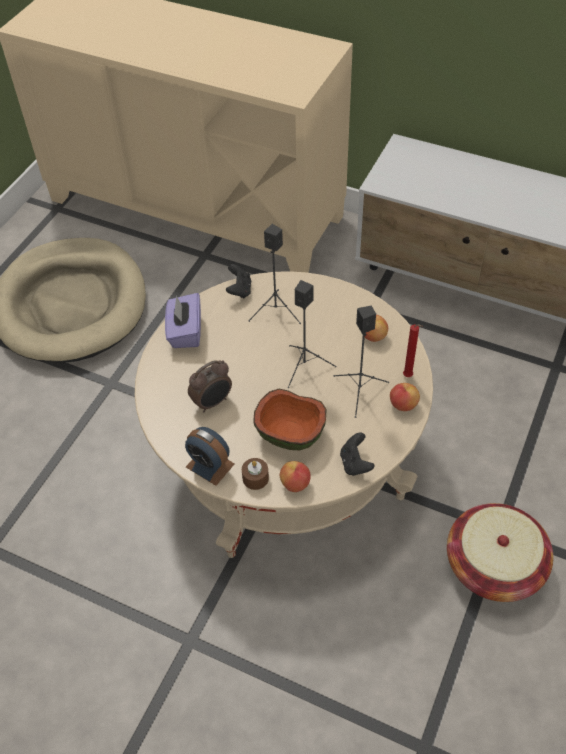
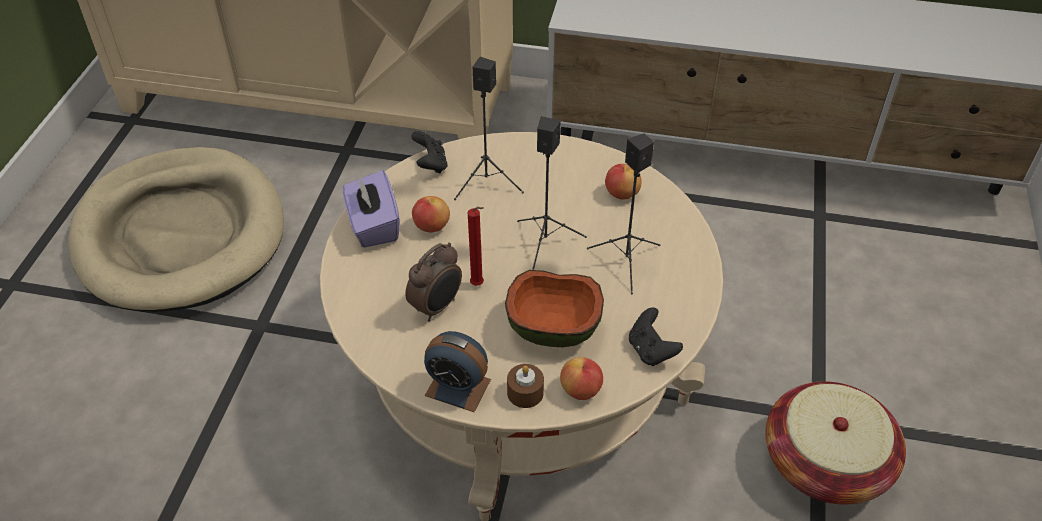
camera: 15 degrees left, 5 degrees down
(403, 405) = (687, 269): apple -> apple (431, 226)
(409, 377) = (682, 234): red candle -> red candle (478, 285)

